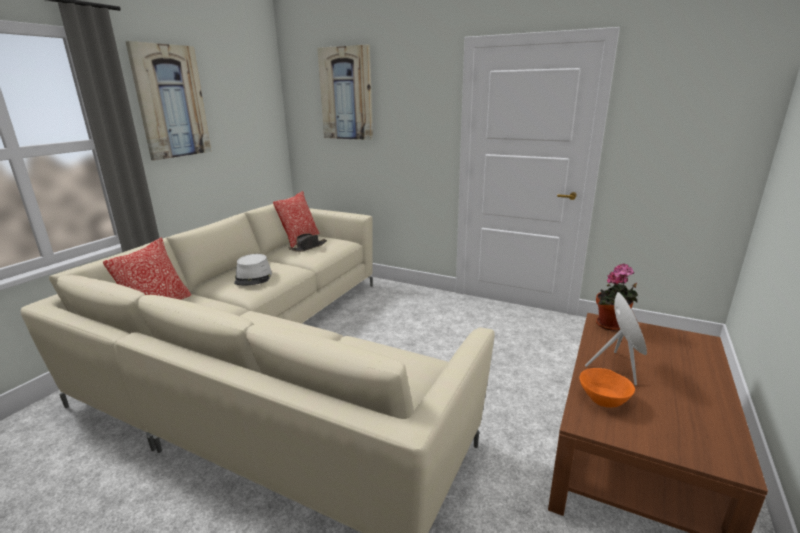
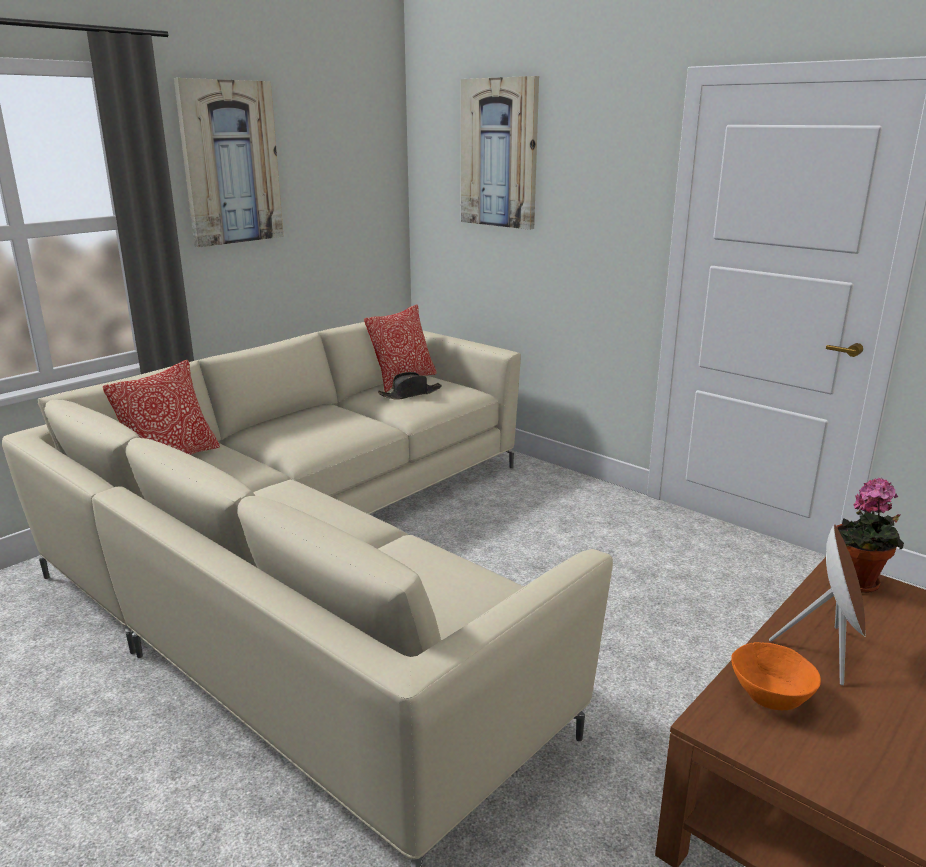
camera: 15 degrees right, 0 degrees up
(253, 277) = (313, 431): grey hat -> none

